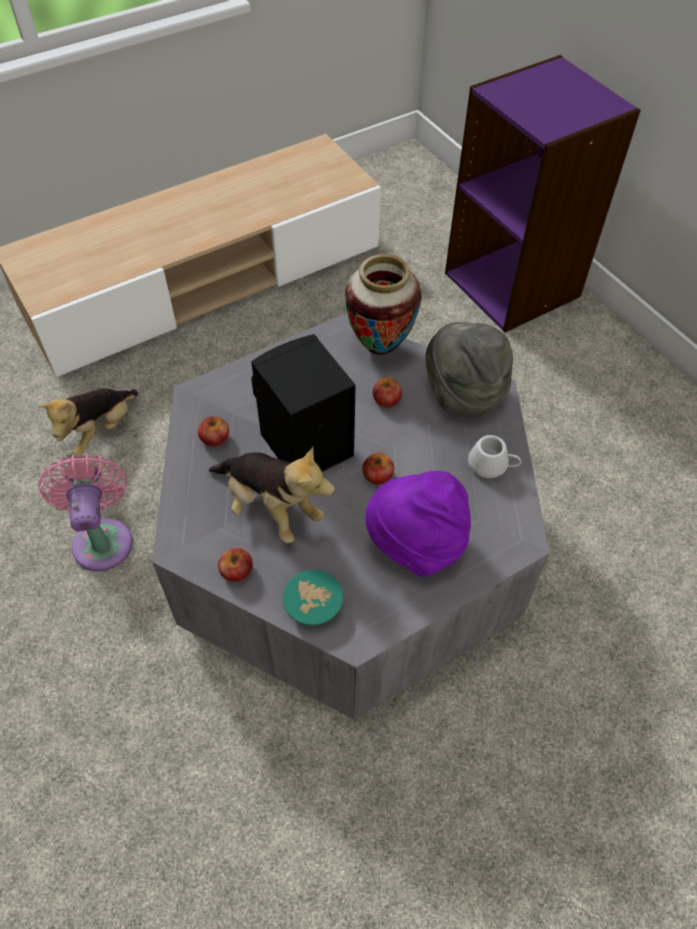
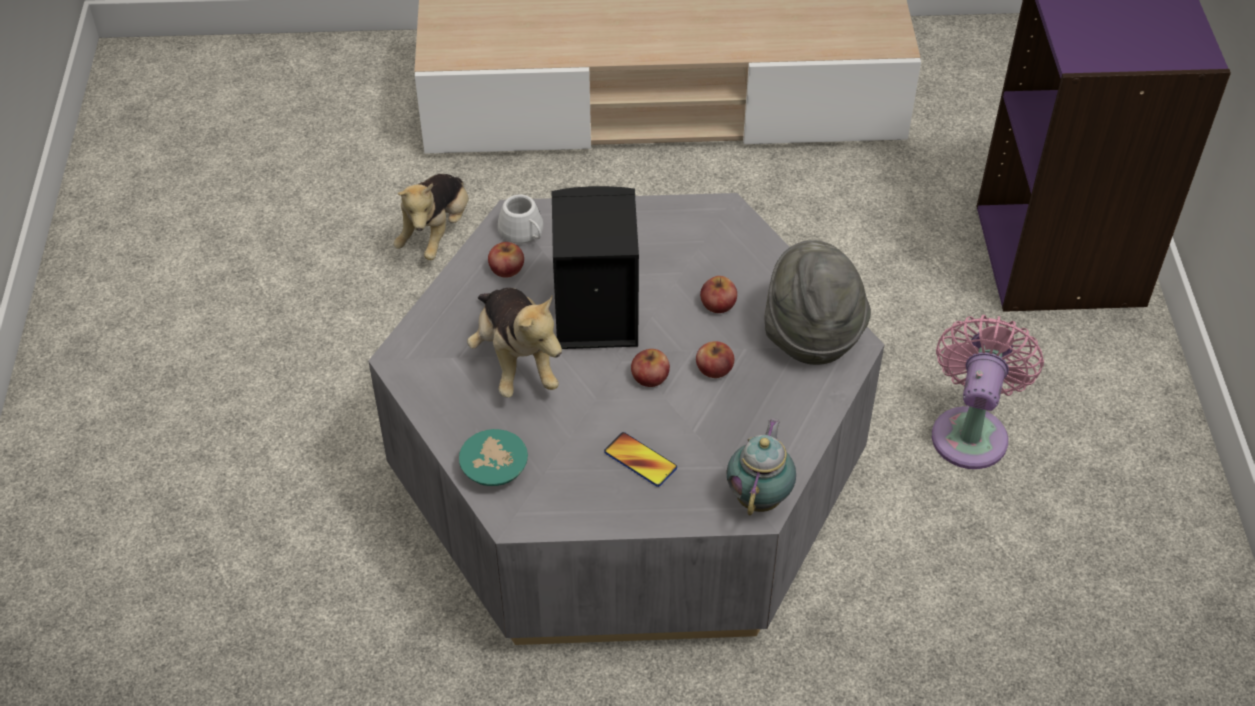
camera: 30 degrees right, 5 degrees down
(100, 431) = (436, 232): plush toy -> plush toy turned 45 degrees counterclockwise
(102, 538) = (371, 347): pink fan -> pink fan (971, 431)
(236, 570) = (442, 404): apple -> apple (714, 368)
(380, 347) = (752, 246): vase -> none
(416, 544) = (640, 460): purple hat -> phone
(492, 465) = (784, 421): white mug -> white mug (524, 233)
(517, 530) = (760, 496): none -> teapot

